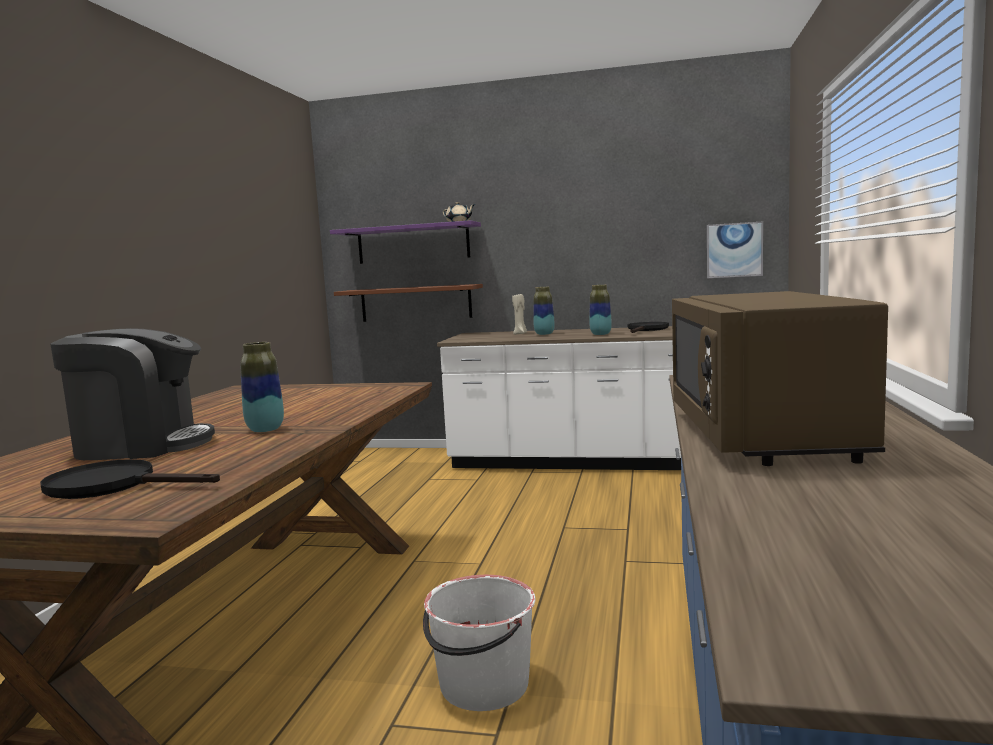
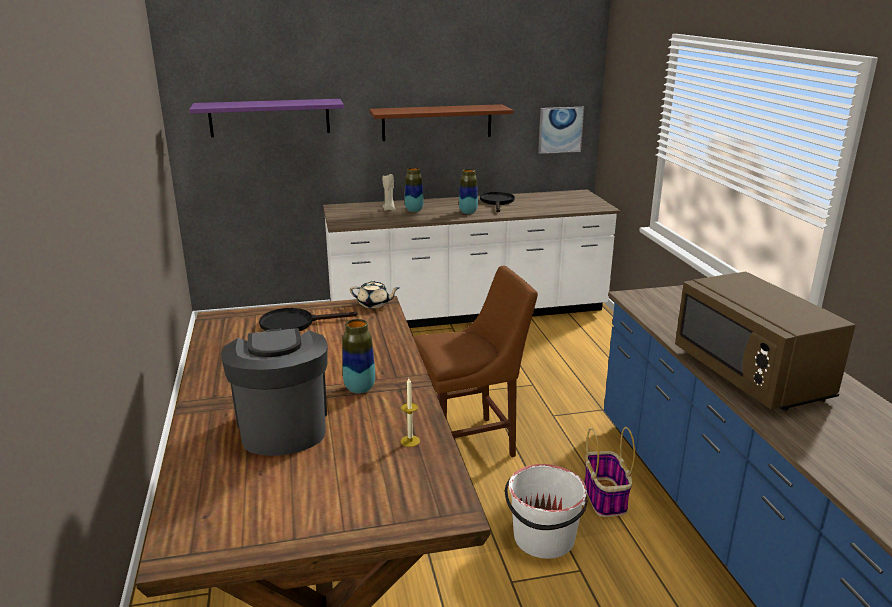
camera: 25 degrees left, 15 degrees up
(114, 485) = (357, 482): black frying pan -> black frying pan (295, 323)
(142, 445) = (282, 426): coffee machine -> coffee machine turned 75 degrees counterclockwise
(232, 464) = (410, 441): none -> candle
(416, 303) = (273, 177): brown shelf -> brown shelf (437, 122)
(459, 222) = (325, 101): beige teapot -> beige teapot (374, 304)
(495, 572) = (471, 443): none -> brown chair
(614, 658) = (605, 498): none -> basket

